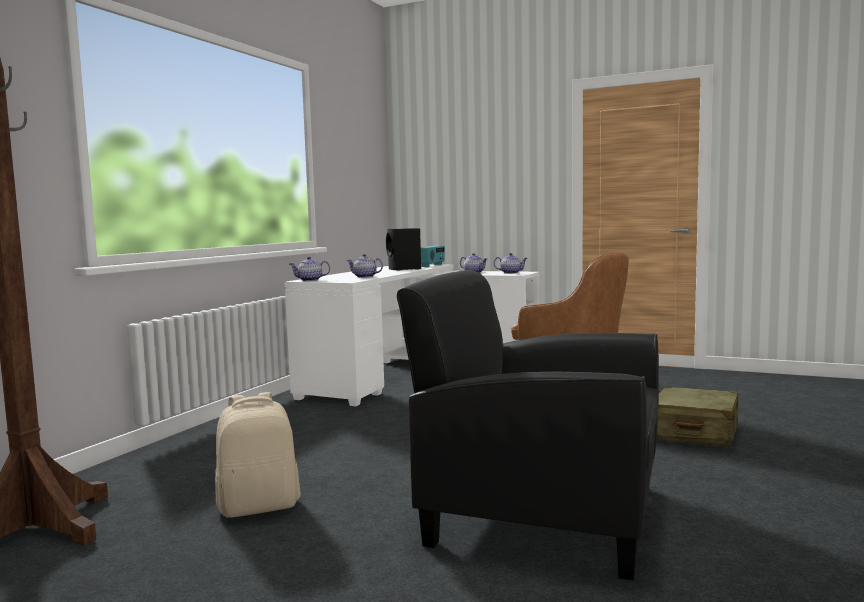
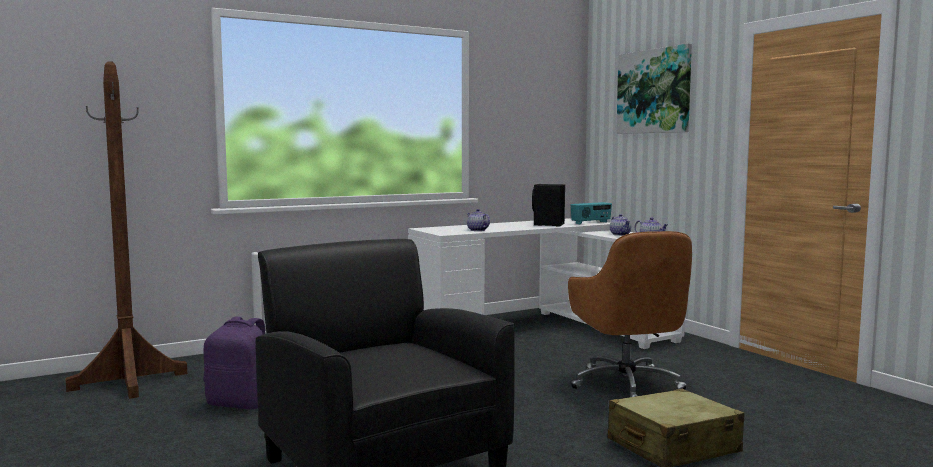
camera: 35 degrees right, 0 degrees up
(259, 506) = (240, 403): beige backpack -> purple backpack
(310, 280) = (427, 229): teapot -> none
(475, 139) = (654, 91): none -> picture

